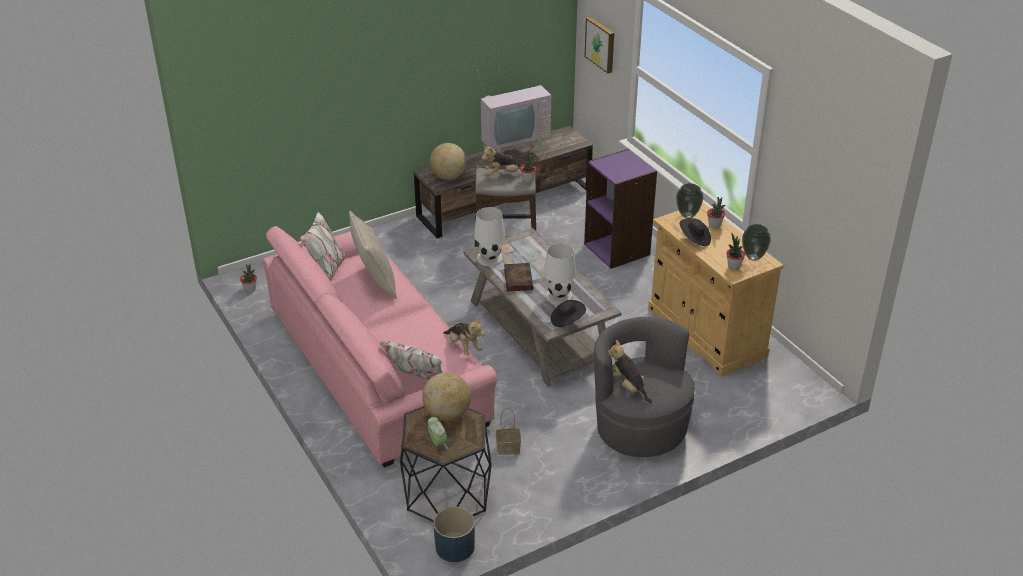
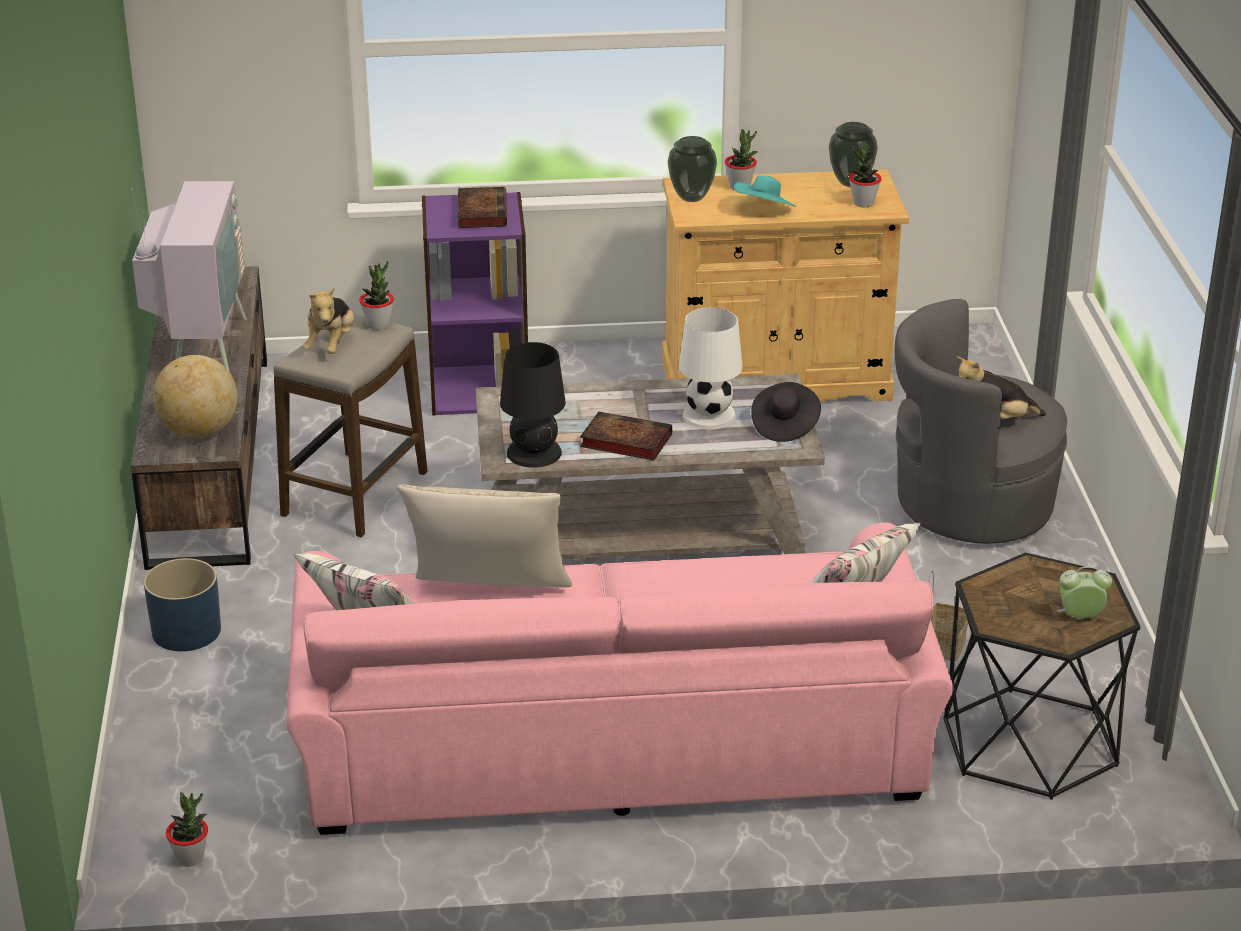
camera: 65 degrees left, 5 degrees down
(447, 414) = (1004, 589): globe -> none
(455, 547) = (1167, 767): blue planter -> blue planter (186, 631)
(463, 347) = (777, 549): plush toy -> none
(489, 258) = (533, 453): white table lamp -> black table lamp
(601, 44) = (232, 52): picture -> none
(626, 167) = (481, 212): none -> book
(694, 239) = (764, 210): black hat -> turquoise hat

